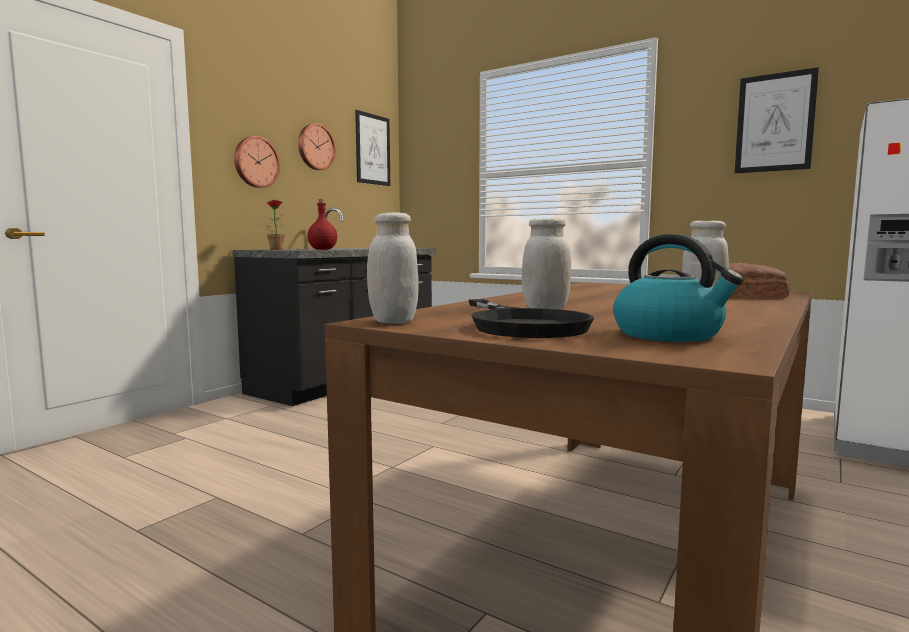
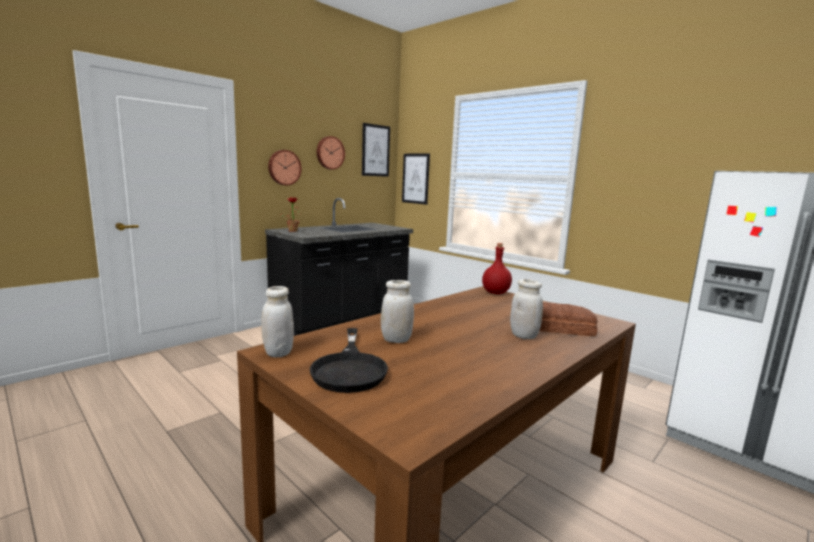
camera: 10 degrees right, 5 degrees up
(322, 249) = (322, 234): red bottle -> red bottle (495, 292)
(669, 335) = (423, 397): kettle -> none
(774, 122) = (671, 158): picture -> picture (415, 178)

